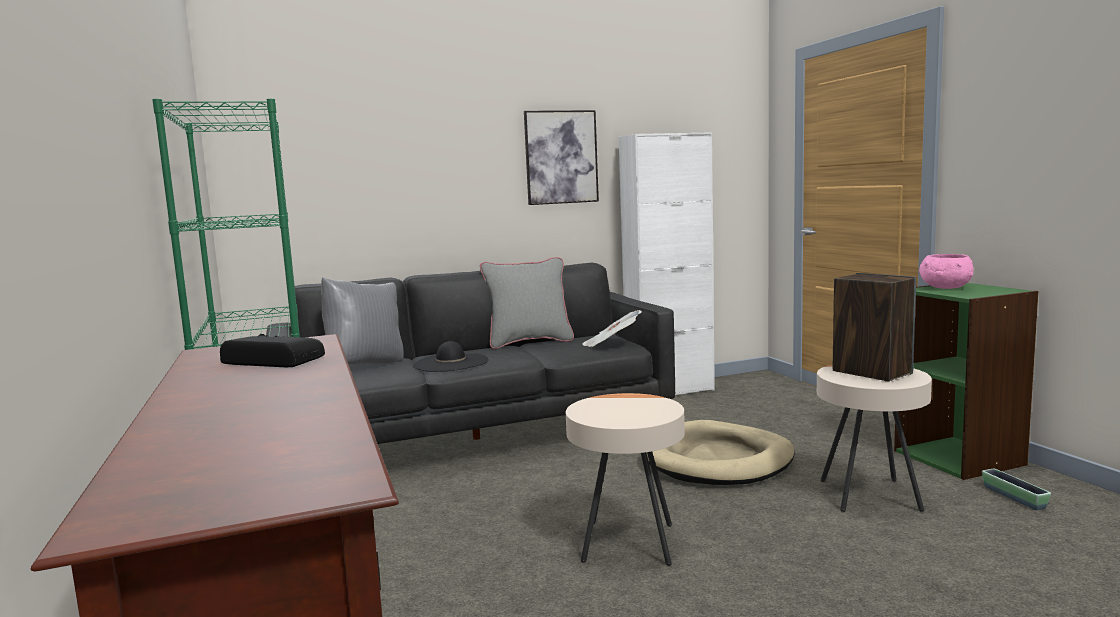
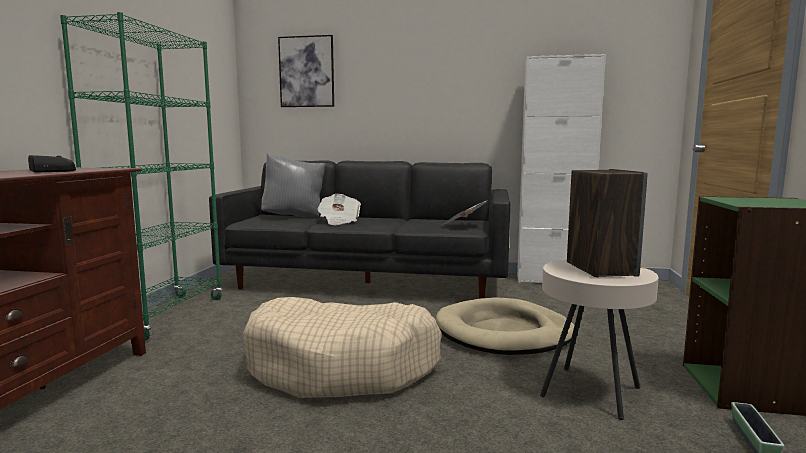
camera: 30 degrees right, 0 degrees up
(451, 363) = (339, 221): black hat -> newspaper
(529, 342) = (415, 218): grey pillow -> none
(561, 157) = (475, 78): picture -> picture (306, 72)
(628, 543) = (342, 367): beige side table -> beige dog bed
(945, 287) = (751, 199): pink bowl -> none

